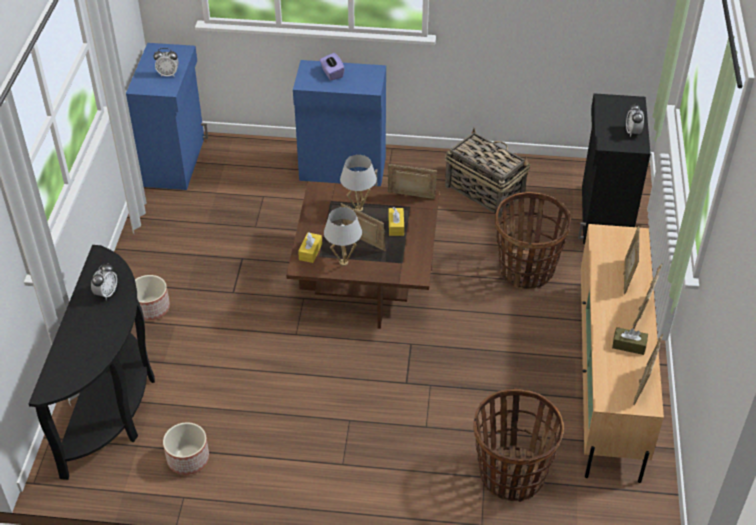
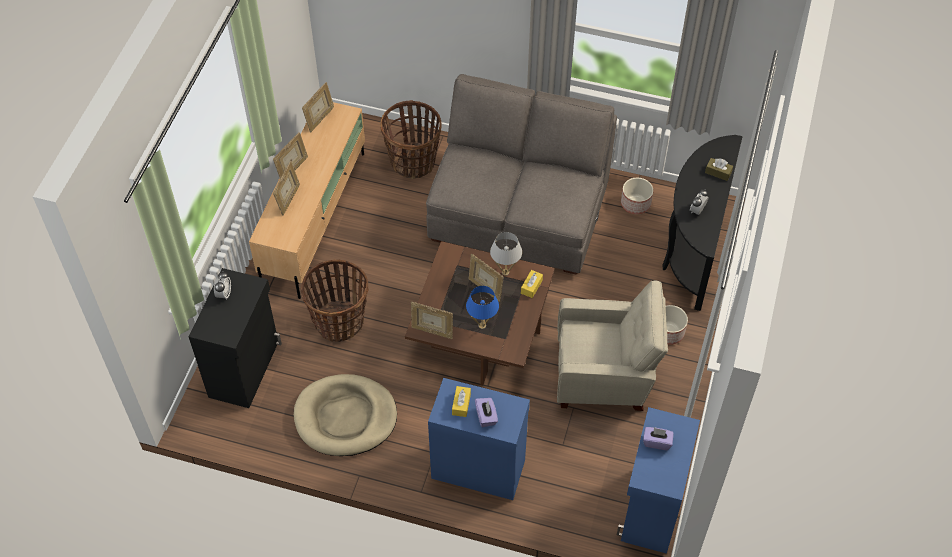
camera: 170 degrees left, 10 degrees up
(168, 74) = (657, 442): alarm clock -> purple tissue box
(223, 257) = (605, 376): none -> beige armchair
(347, 421) = (518, 214): none -> grey sofa
(359, 209) = (482, 325): white table lamp -> blue table lamp
(396, 226) = (453, 302): yellow tissue box -> yellow tissue box (461, 404)
(483, 191) = (345, 417): basket -> beige dog bed
(629, 345) = (315, 147): brown tissue box -> brown tissue box (718, 172)

